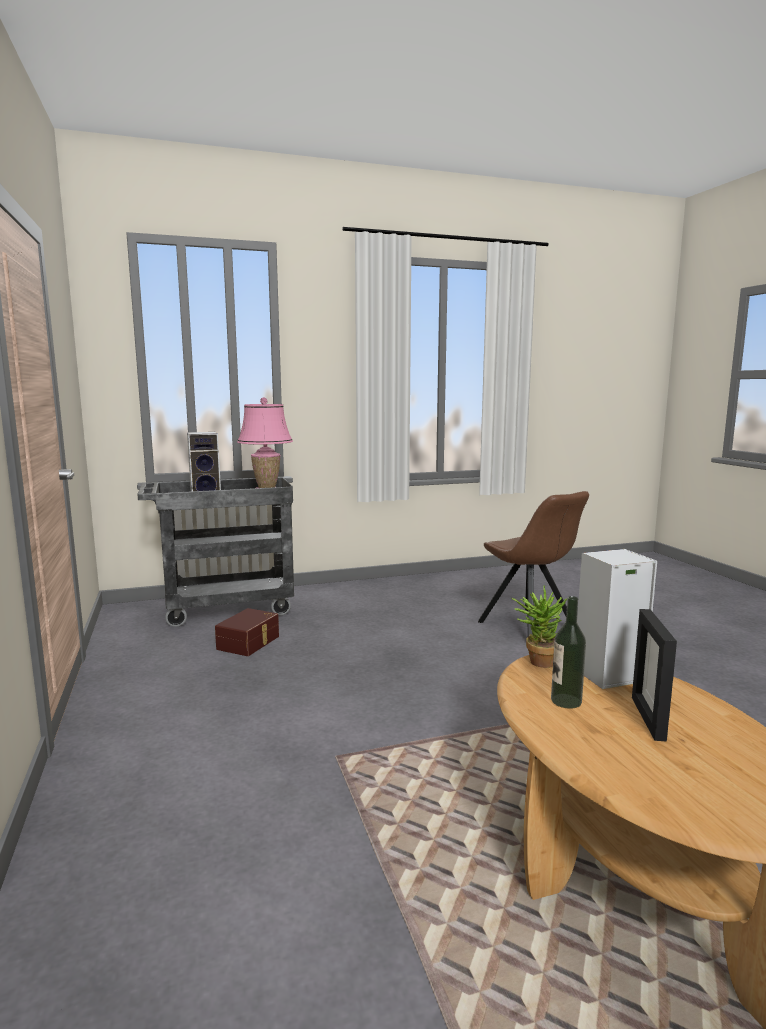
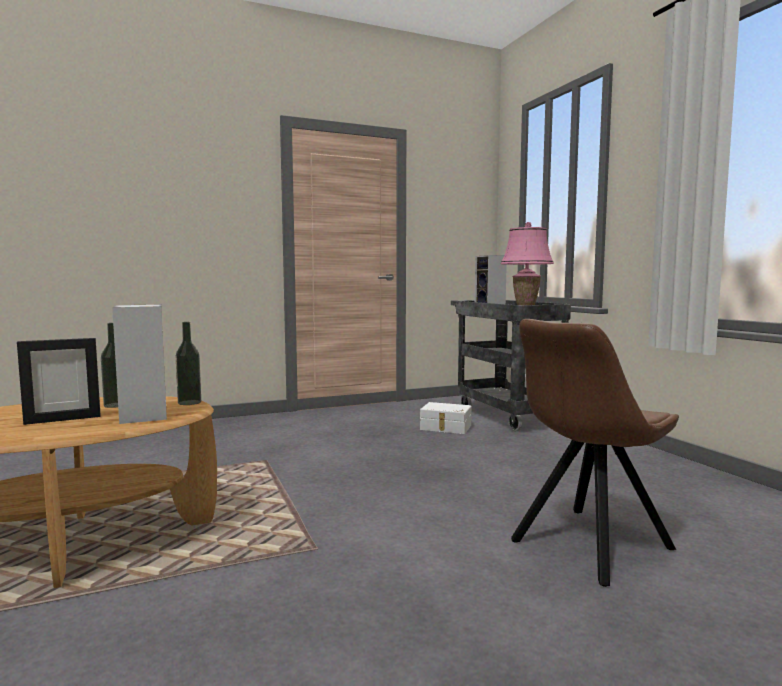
camera: 85 degrees right, 5 degrees down
(249, 643) = (445, 428): brown storage box -> white storage box
(537, 661) = (189, 402): potted plant -> bottle
(650, 718) = (63, 419): picture frame -> picture frame turned 150 degrees clockwise

